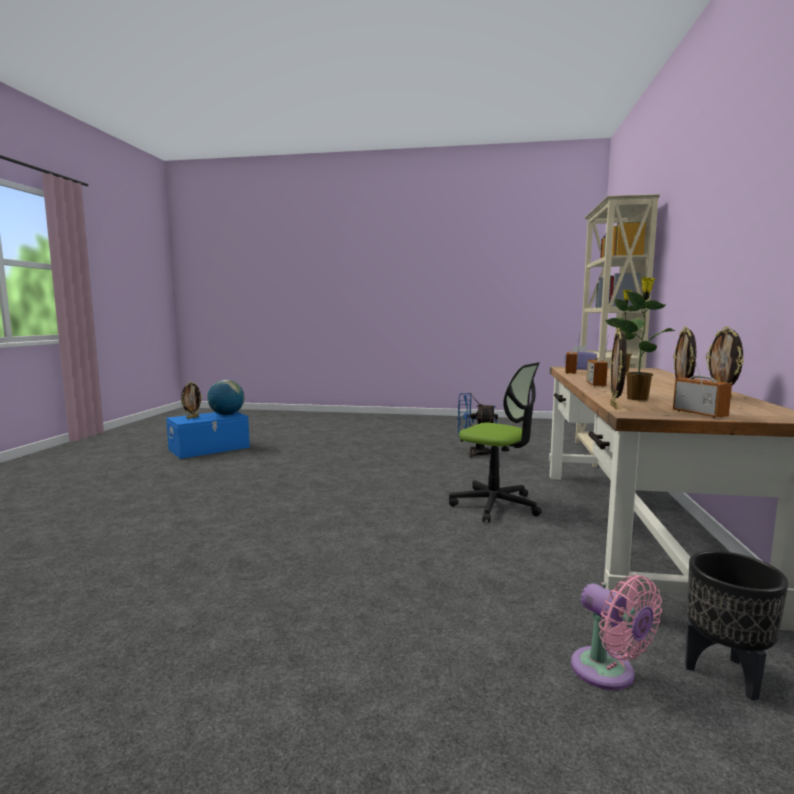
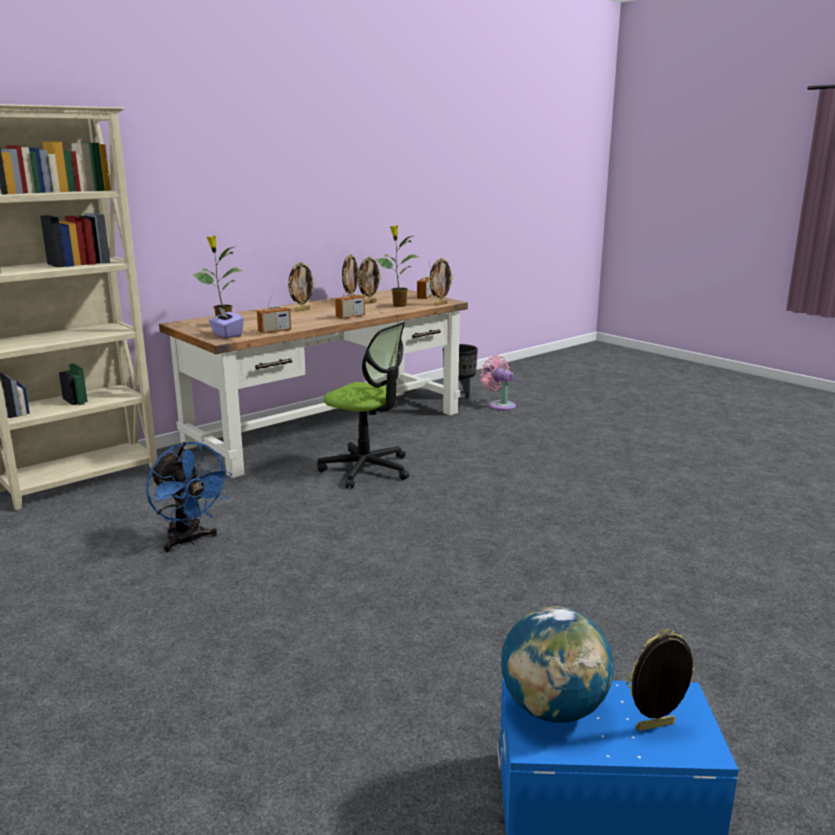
camera: 140 degrees left, 10 degrees up
(495, 505) = (366, 469): office chair -> office chair turned 135 degrees clockwise
(608, 673) = (499, 405): pink fan -> pink fan turned 45 degrees counterclockwise
(663, 383) = (302, 310): none -> picture frame

